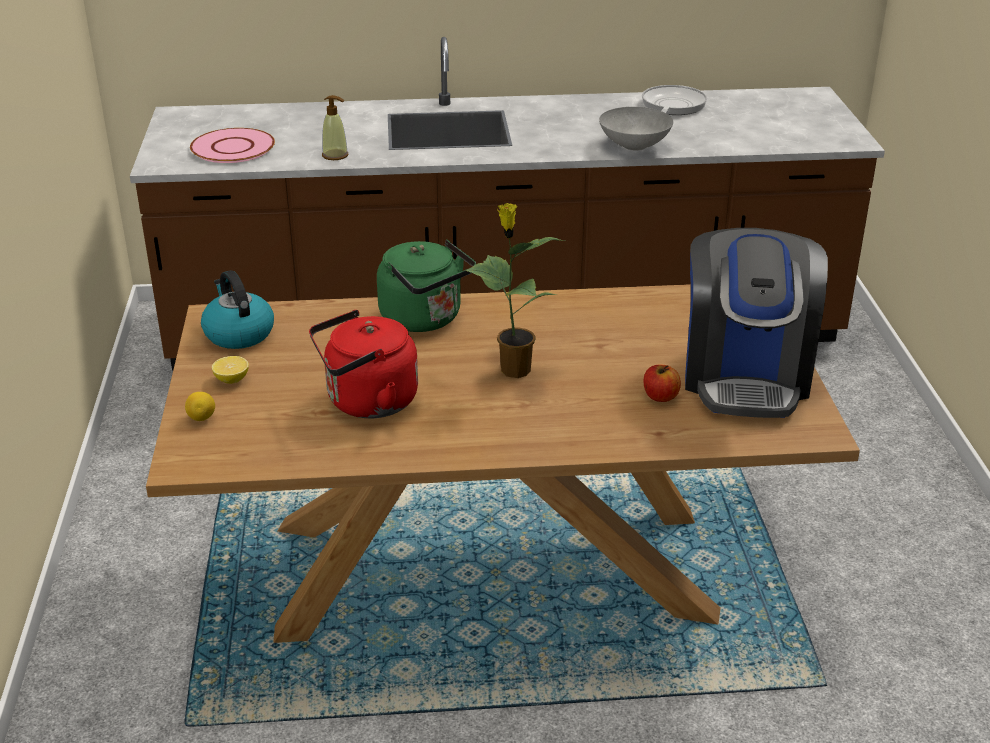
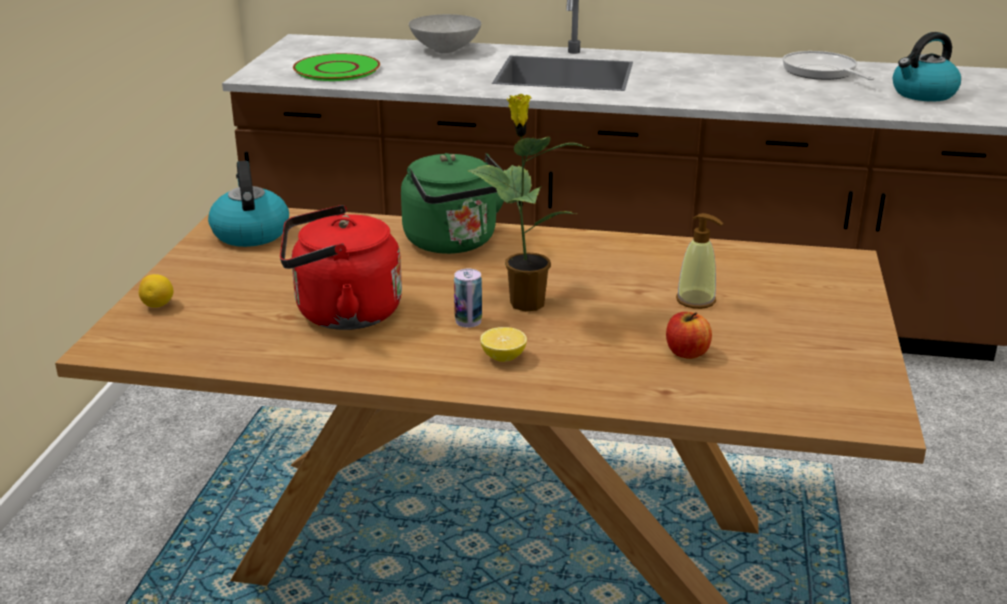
camera: 15 degrees right, 5 degrees down
(232, 380) = (214, 274): lemon -> lemon (503, 357)
(233, 148) = (337, 69): pink plate -> green plate
(335, 155) = (433, 83): soap dispenser -> soap dispenser (696, 300)
(476, 394) = (468, 321): none -> can
(635, 146) = (762, 101): grey bowl -> grey bowl (447, 50)
(672, 106) = (821, 72): frying pan -> frying pan turned 60 degrees counterclockwise
(746, 376) = (805, 344): coffee machine -> none
(763, 123) = (923, 94): none -> kettle

